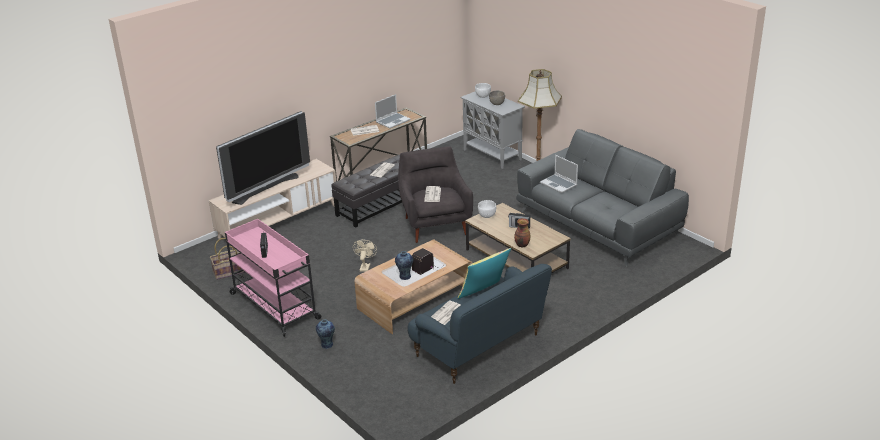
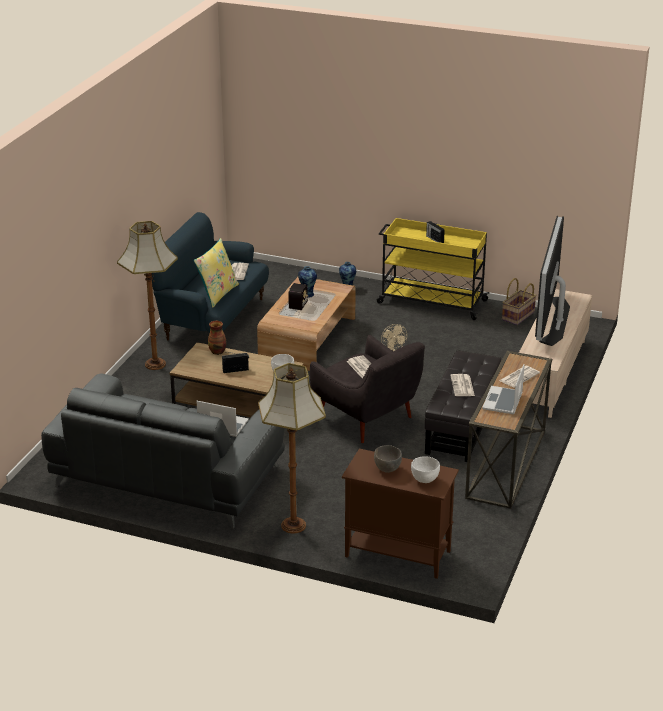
camera: 150 degrees right, 0 degrees up
(275, 307) = (430, 301): pink cart -> yellow cart
(493, 155) = (396, 554): grey cabinet -> brown cabinet
(561, 312) = (154, 364): none -> floor lamp

